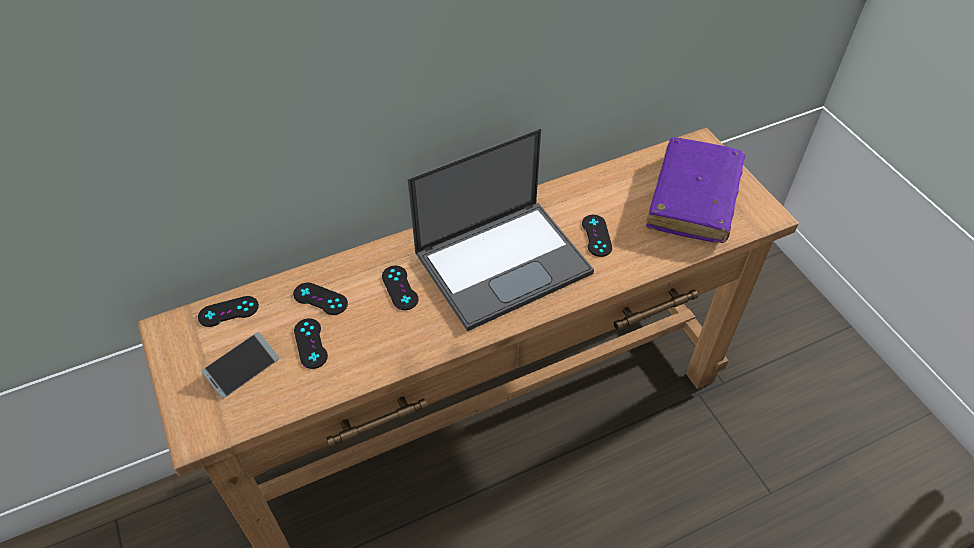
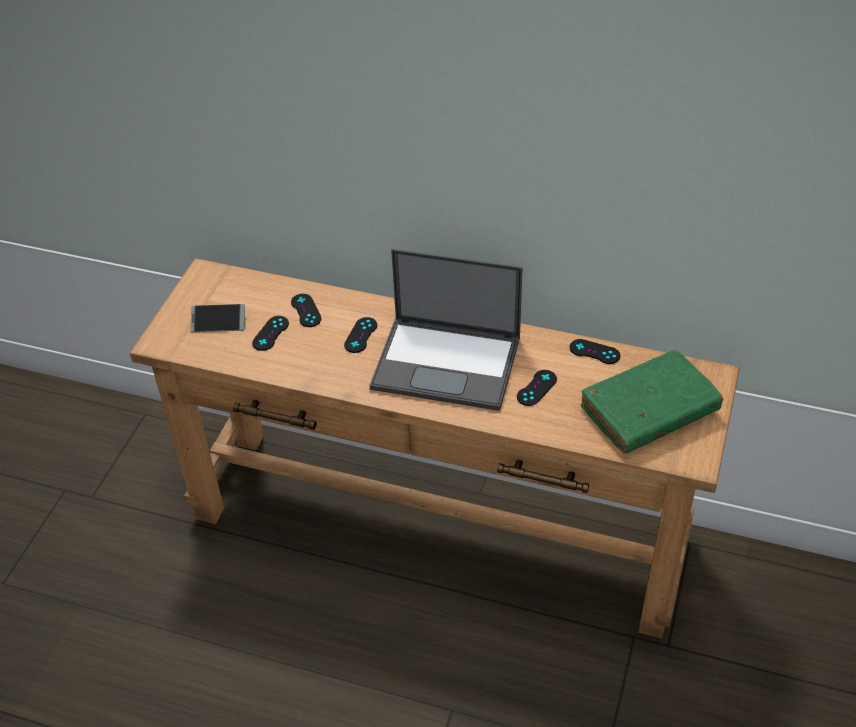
camera: 45 degrees right, 5 degrees down
(228, 311) = (247, 284): black game controller -> black game controller (594, 352)
(693, 199) = (649, 411): purple book -> green book

